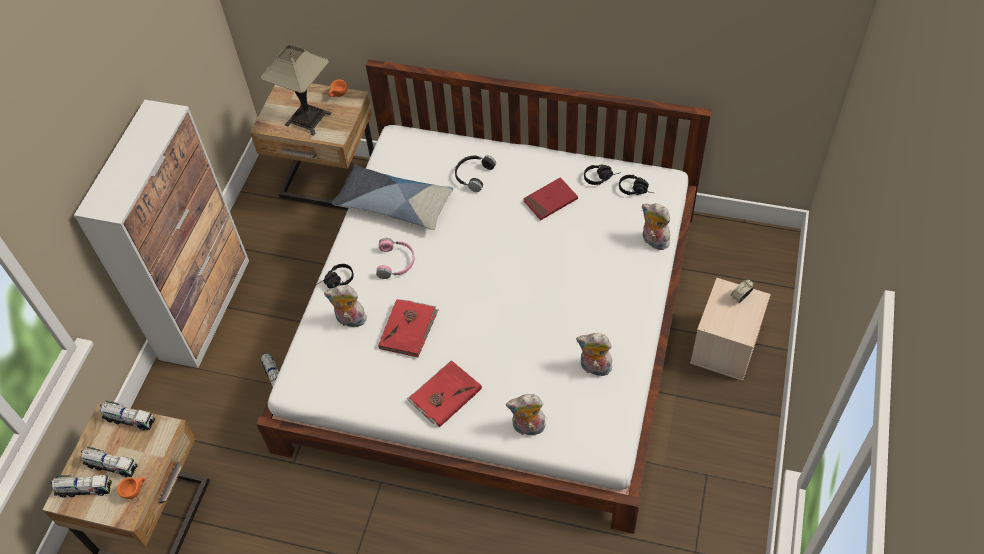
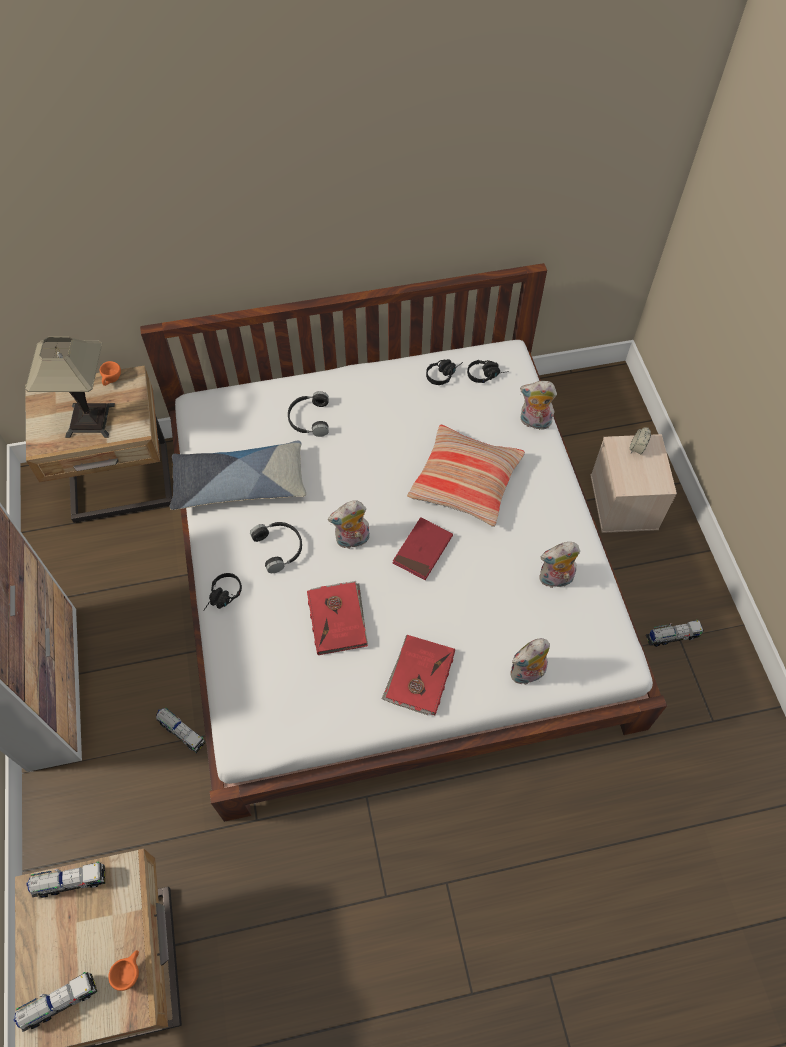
camera: 30 degrees left, 5 degrees up
(111, 466) = (79, 953): toy truck -> toy truck (671, 636)
(350, 321) = (265, 636): plush toy -> plush toy (352, 540)
(396, 262) = (280, 548): pink headphones -> black headphones
(550, 200) = (406, 417): red book -> red book (422, 550)
(567, 267) = (465, 481): none -> pillow

